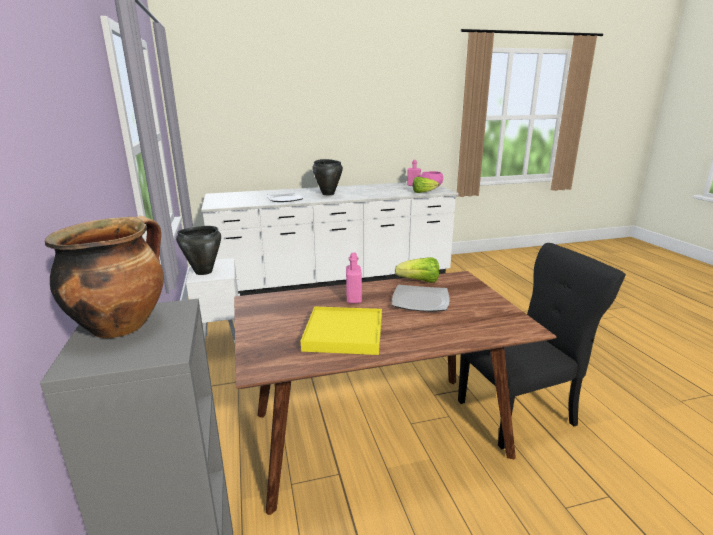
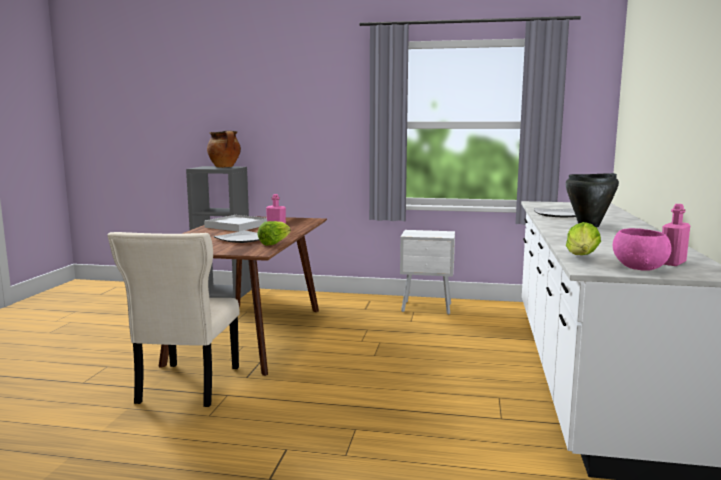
camera: 115 degrees right, 10 degrees down
(203, 272) = (424, 232): black cooking pot -> none
(343, 334) = (237, 226): yellow tray -> white tray
(520, 412) = (187, 387): black chair -> beige chair

